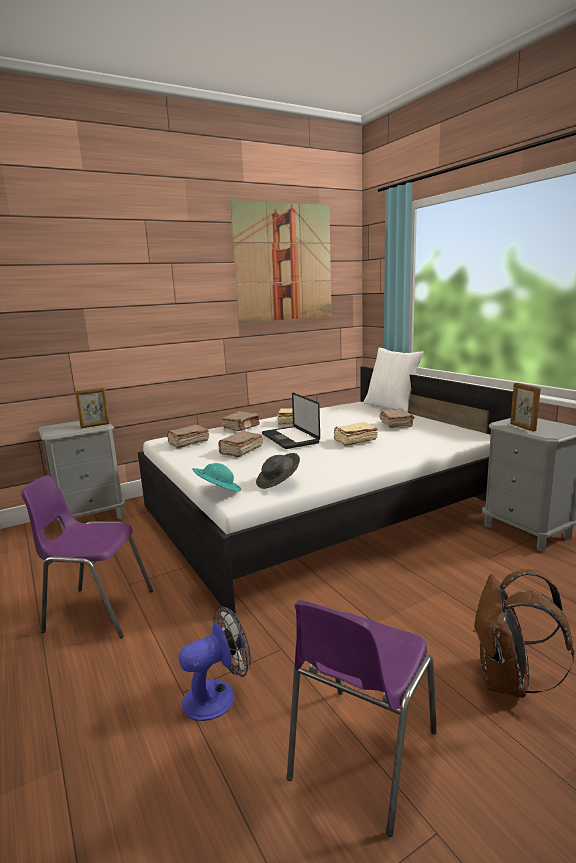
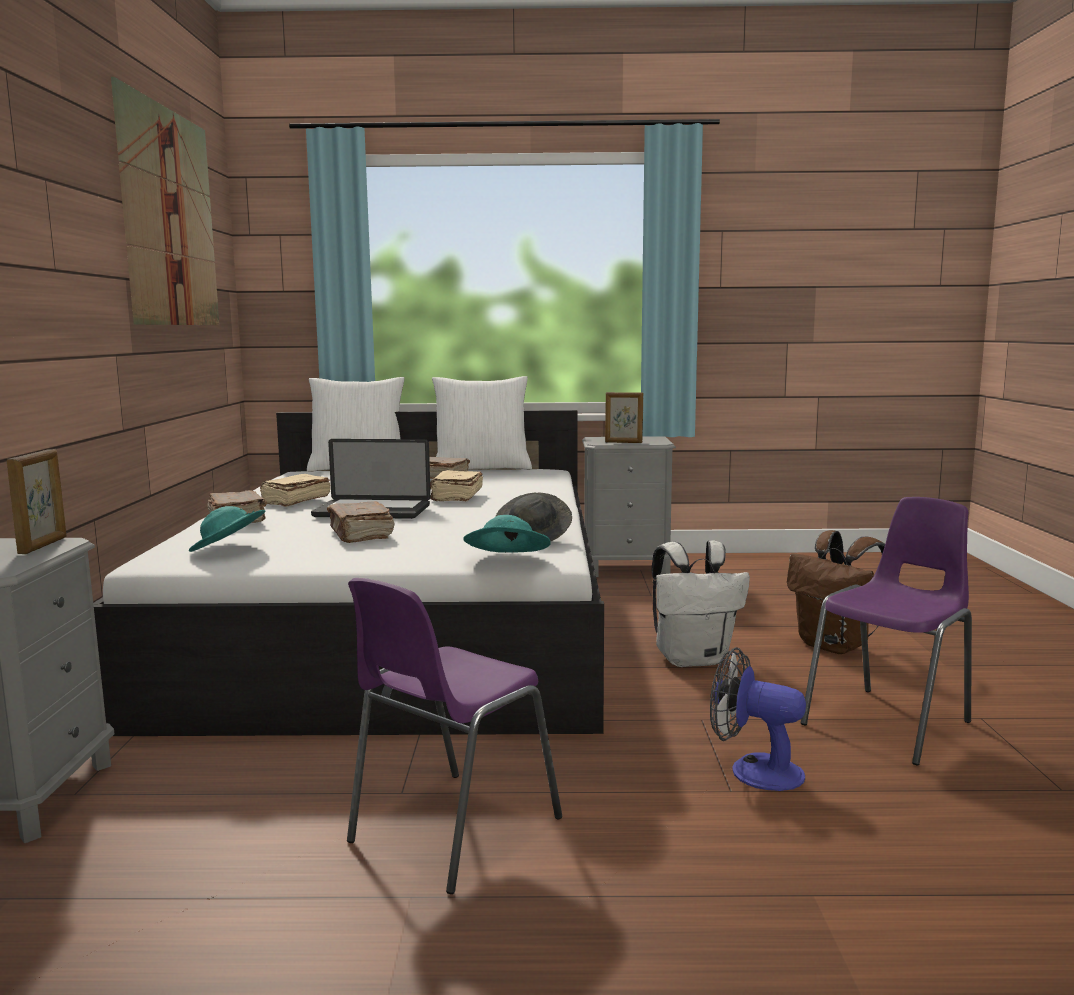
camera: 60 degrees left, 5 degrees down
(188, 443) = (228, 550): brown book -> turquoise hat
(218, 695) = (754, 770): fan -> fan turned 60 degrees counterclockwise
(360, 757) = (890, 723): purple chair -> purple chair turned 105 degrees counterclockwise
(383, 614) = (693, 659): none -> white backpack
(449, 423) = (482, 468): none -> white pillow

